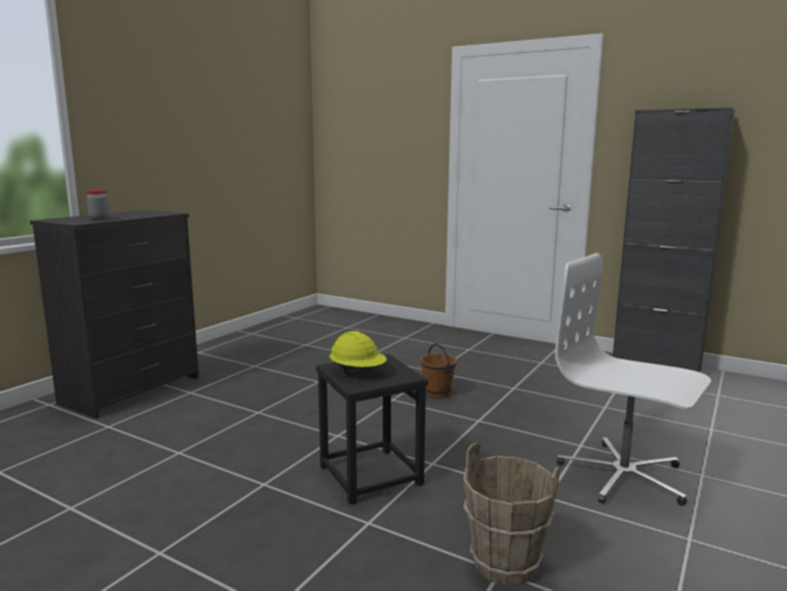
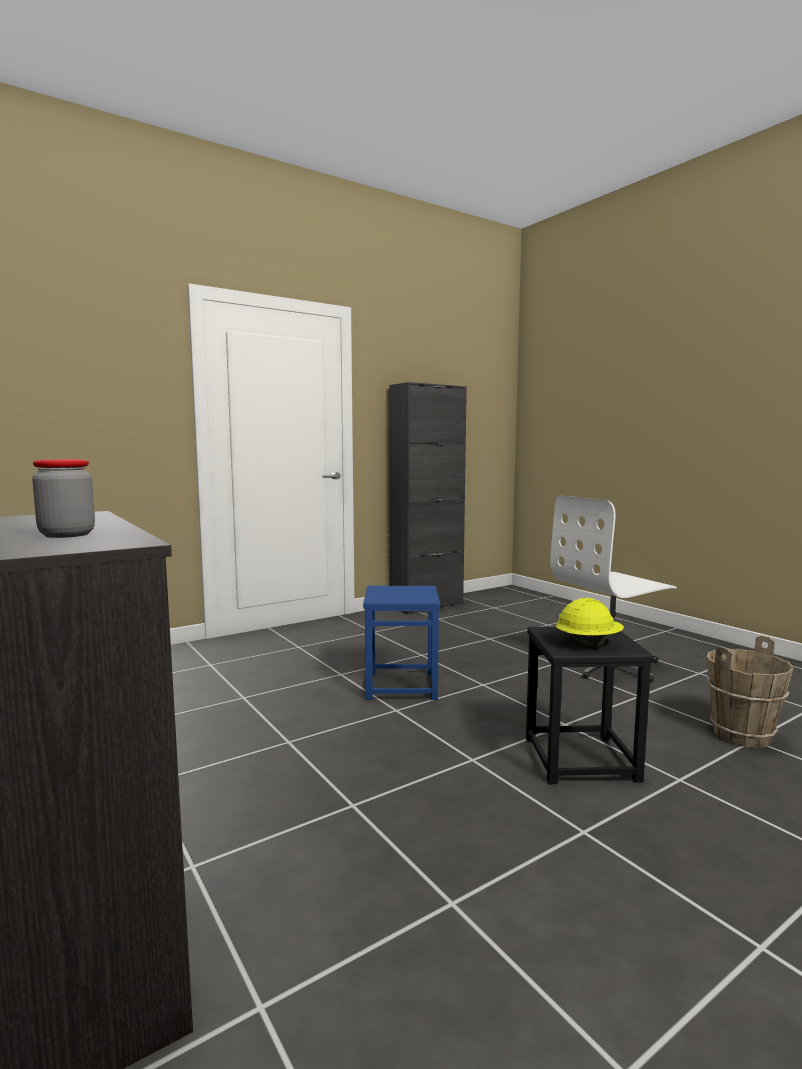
camera: 65 degrees left, 5 degrees down
(438, 393) = (401, 685): brown bucket -> blue stool

